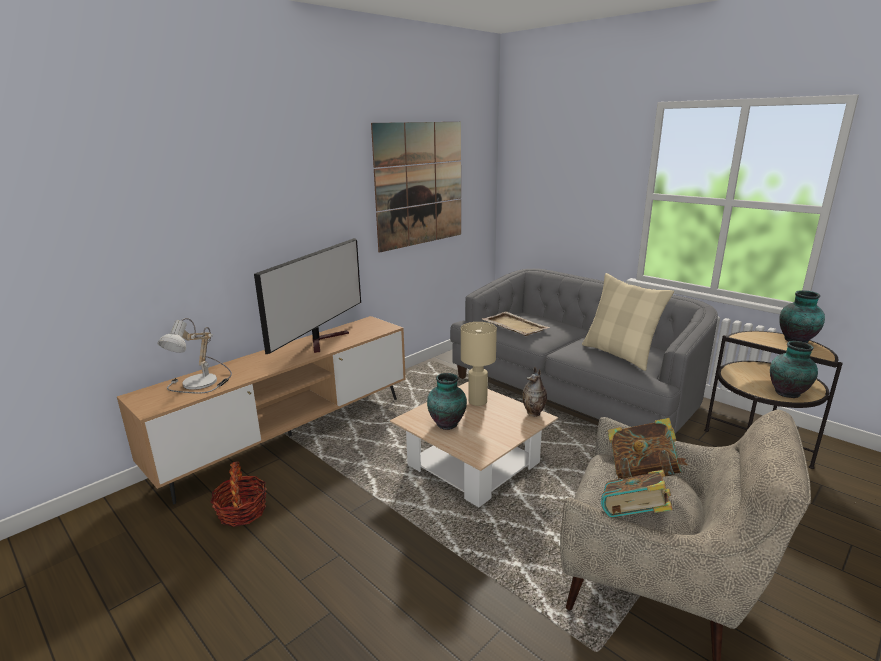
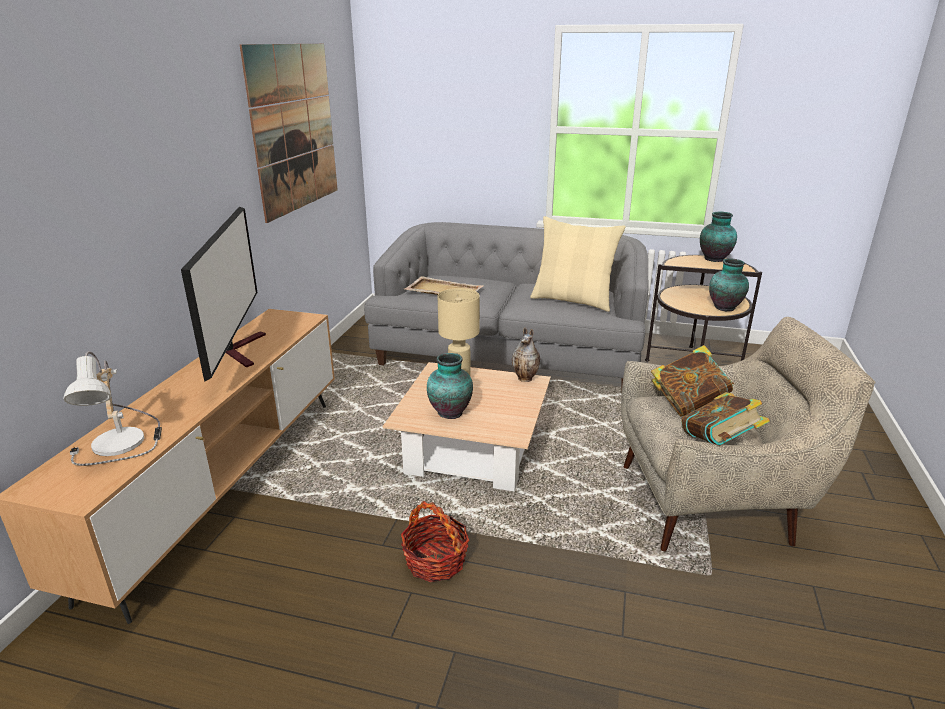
camera: 30 degrees left, 5 degrees up
(242, 511) = (243, 594): basket -> basket (435, 561)

